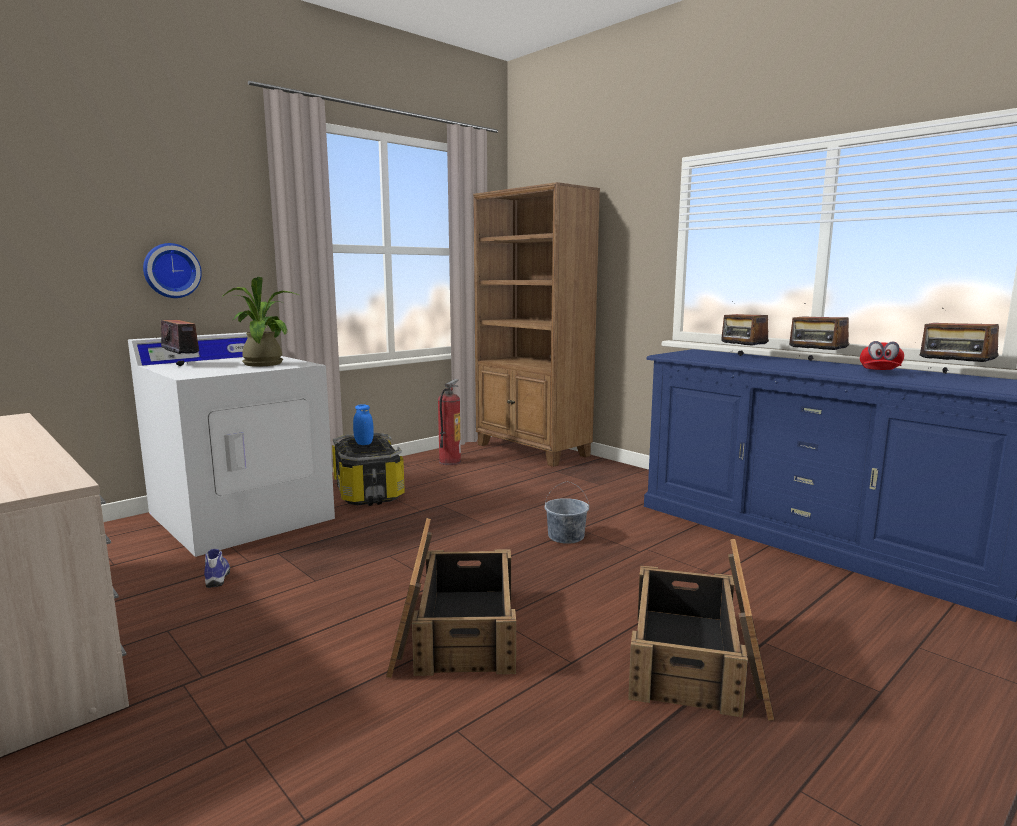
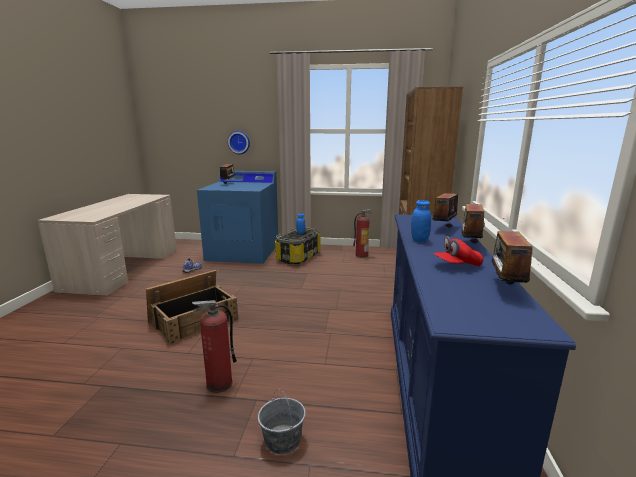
camera: 50 degrees right, 5 degrees up
(242, 515) = (244, 251): white washing machine -> blue washing machine
(264, 363) = (248, 187): potted plant -> none
(565, 536) = (314, 309): grey bucket -> grey bucket (282, 439)
(699, 659) = (219, 384): crate -> fire extinguisher
(778, 366) = (419, 240): none -> blue jar

